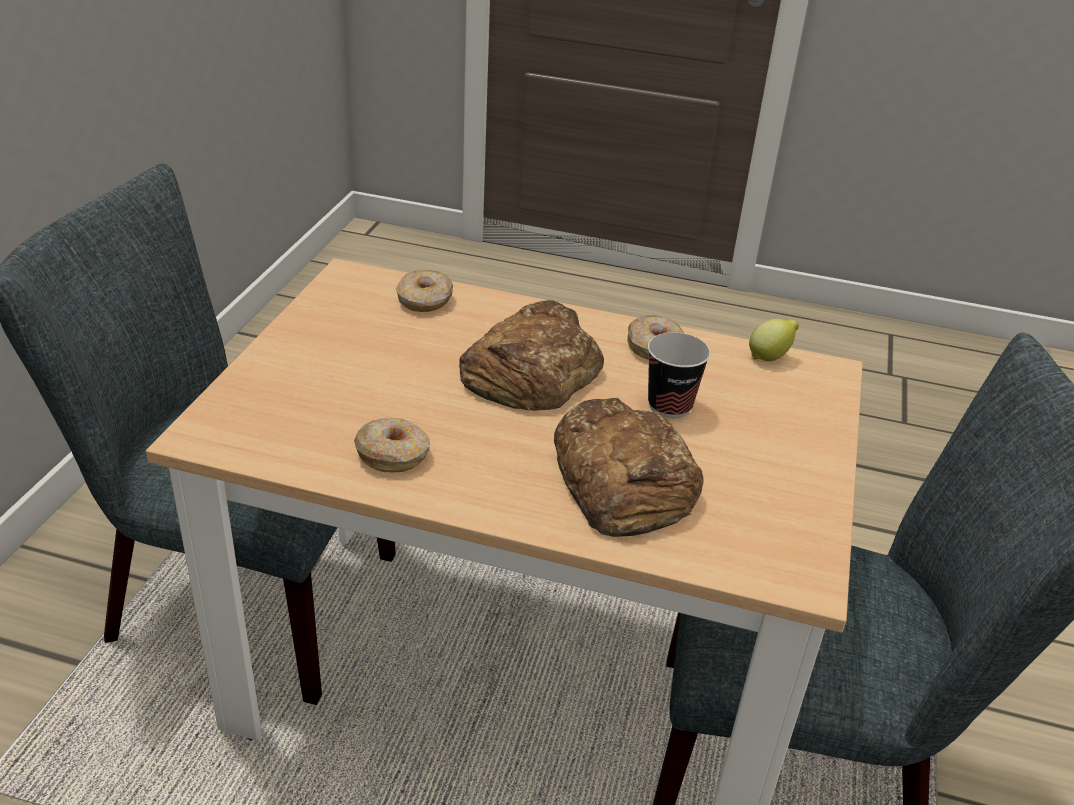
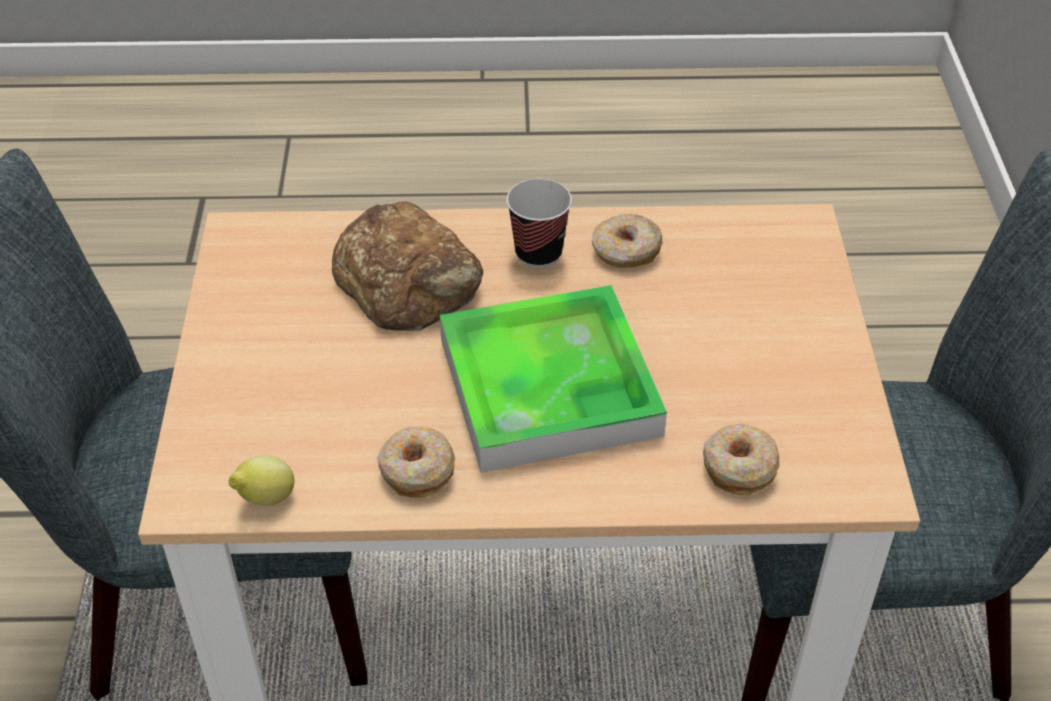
camera: 165 degrees right, 10 degrees up
(531, 371) = (549, 386): bread -> tray
(669, 406) = (380, 382): cup -> cup (538, 253)

